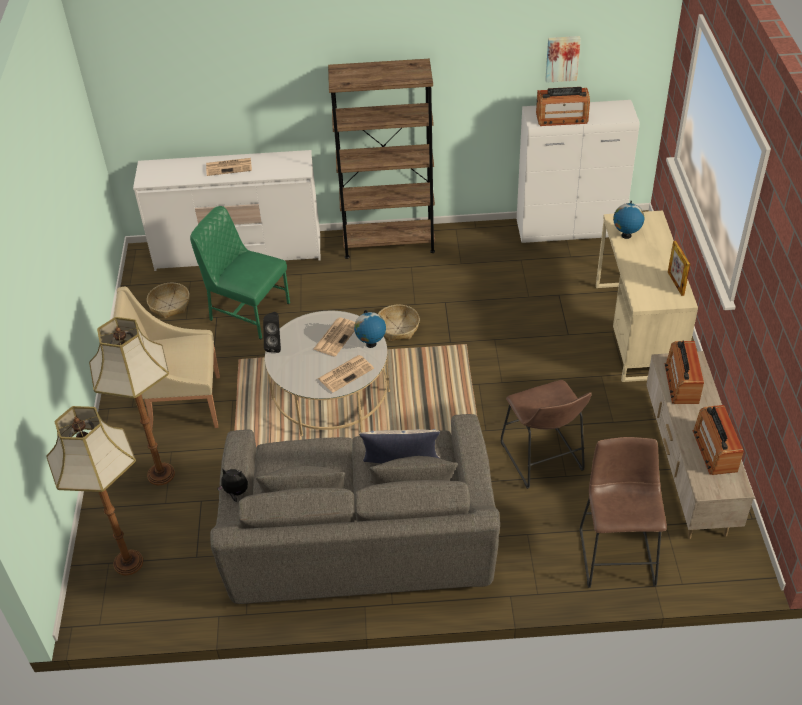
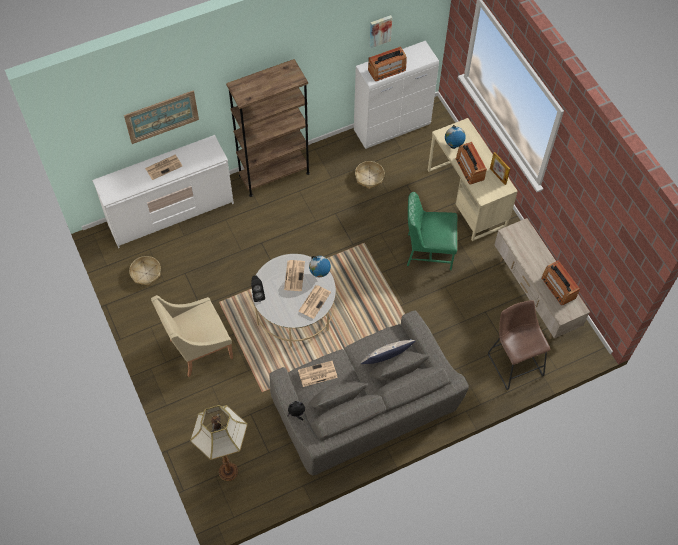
camera: 25 degrees left, 15 degrees up
(160, 474) = (213, 404): floor lamp -> none
(237, 91) = (162, 116): none -> picture
(248, 311) = (205, 262): green chair -> green chair (428, 251)
(295, 456) = (317, 374): none -> newspaper
(397, 328) = (313, 243): basket -> basket (369, 177)
(543, 460) = (447, 313): brown stool -> none
(681, 383) = (523, 245): radio -> radio (469, 169)

